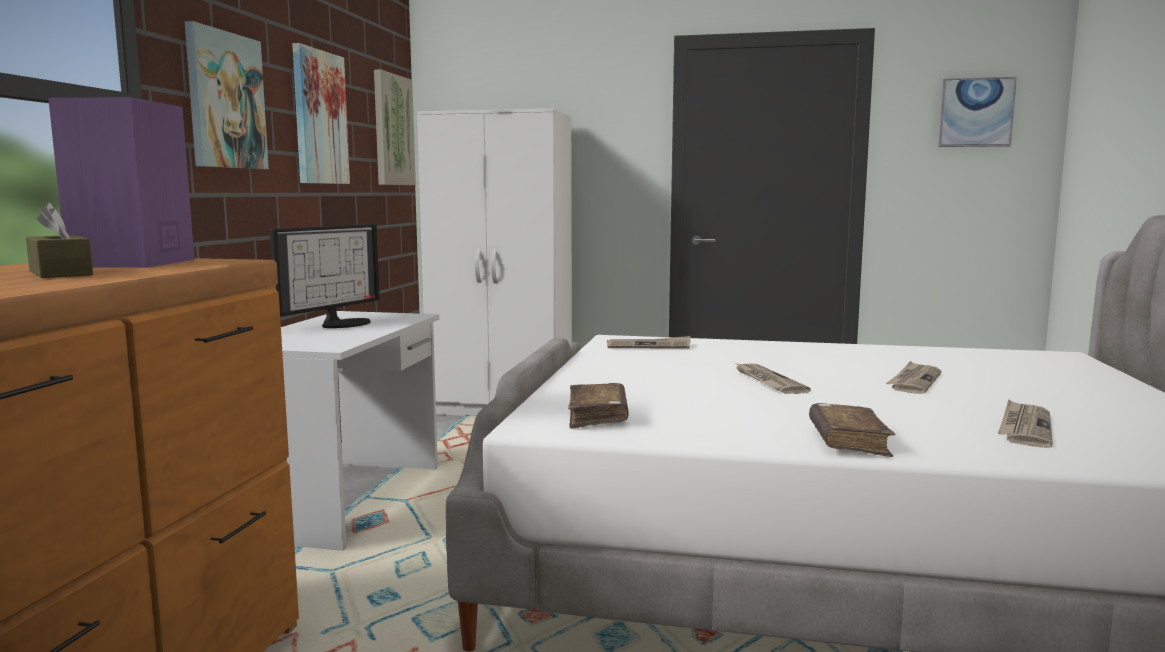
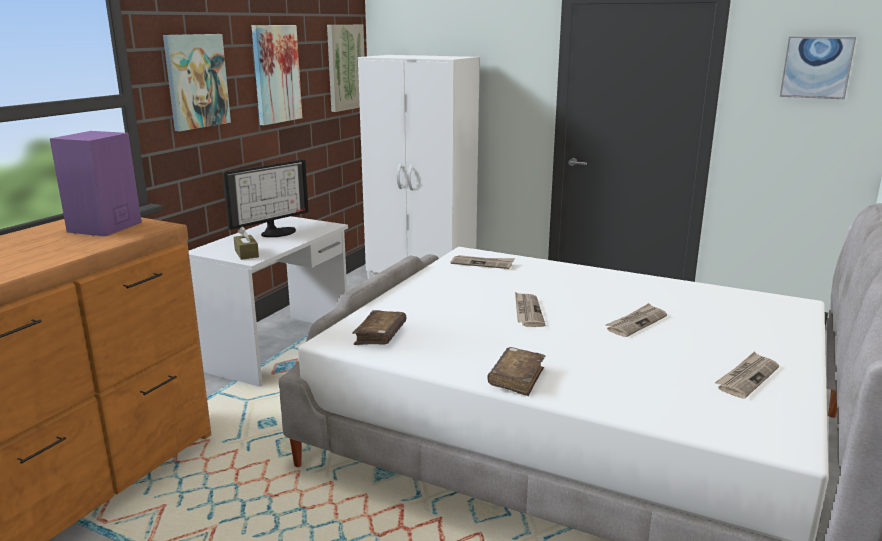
camera: 15 degrees right, 10 degrees up
(60, 273) = (56, 244): brown tissue box -> brown tissue box (246, 253)
(1024, 427) = (656, 380): newspaper -> newspaper (747, 377)

